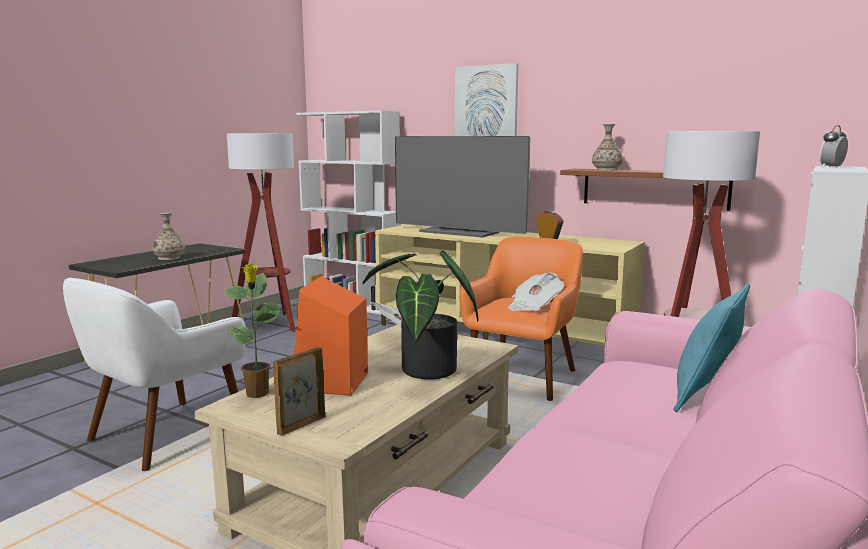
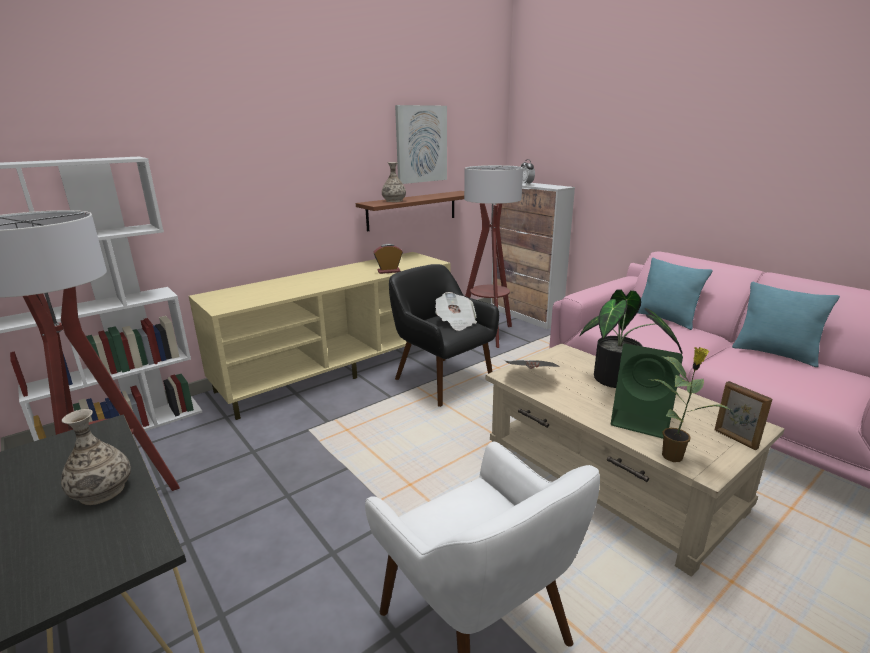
camera: 70 degrees left, 10 degrees up
(331, 383) = (643, 420): orange speaker -> green speaker
(459, 232) = (291, 287): television -> none
(486, 107) = (262, 148): picture -> picture (421, 144)
(522, 377) = (442, 380): orange armchair -> black armchair
(640, 477) = (774, 354): none -> turquoise pillow

